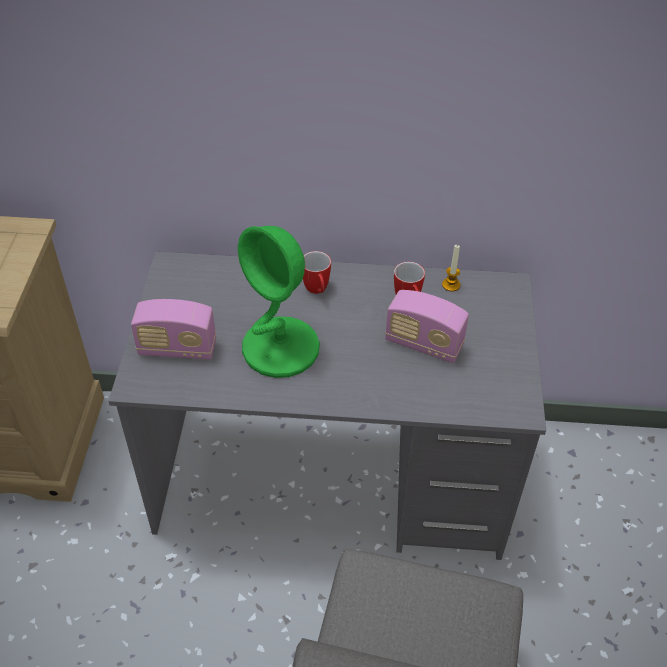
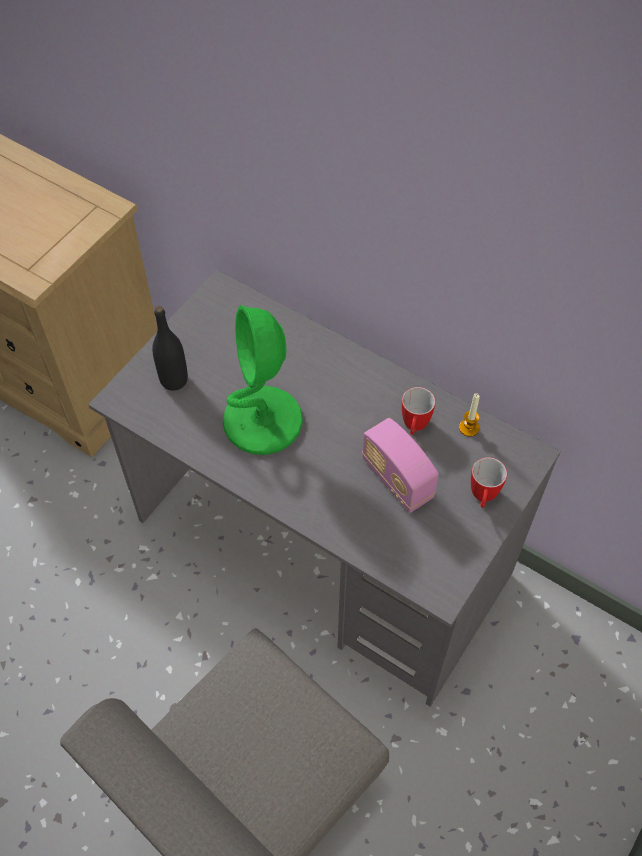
camera: 30 degrees right, 10 degrees up
(177, 349) = (174, 380): radio -> black bottle
(317, 291) = (335, 377): mug -> mug (482, 498)

